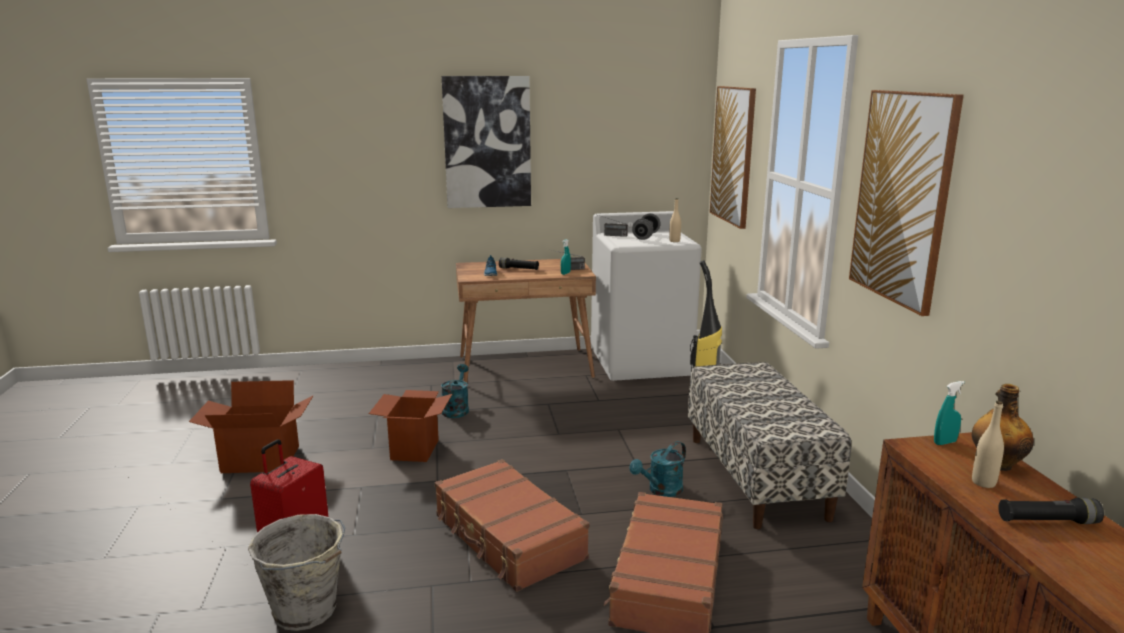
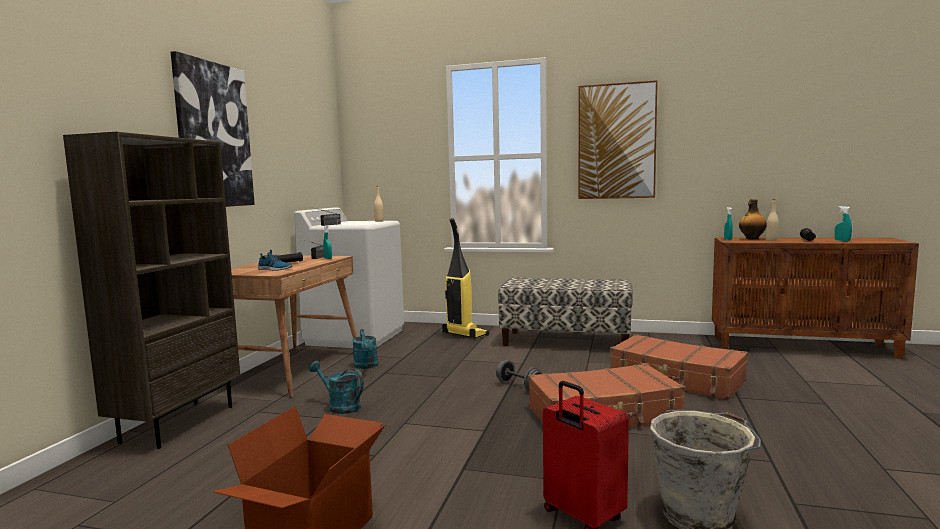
camera: 65 degrees left, 10 degrees down
(398, 369) = (178, 423): none -> brown bookcase
(414, 449) = (407, 434): cardboard box -> none
(646, 236) = (351, 223): grey dumbbell -> grey dumbbell (519, 386)
(661, 491) = (566, 363): turquoise watering can -> turquoise watering can (366, 366)
(733, 155) = (386, 155): picture -> none
(1082, 563) = (842, 241): none -> turquoise spray bottle

